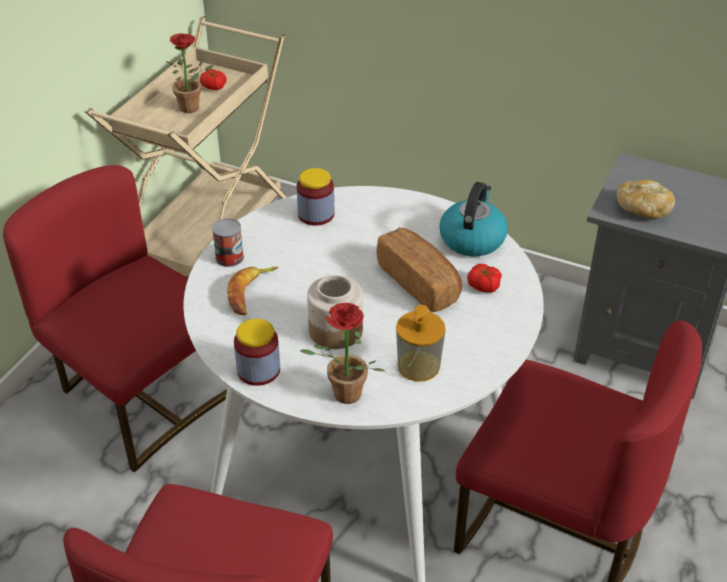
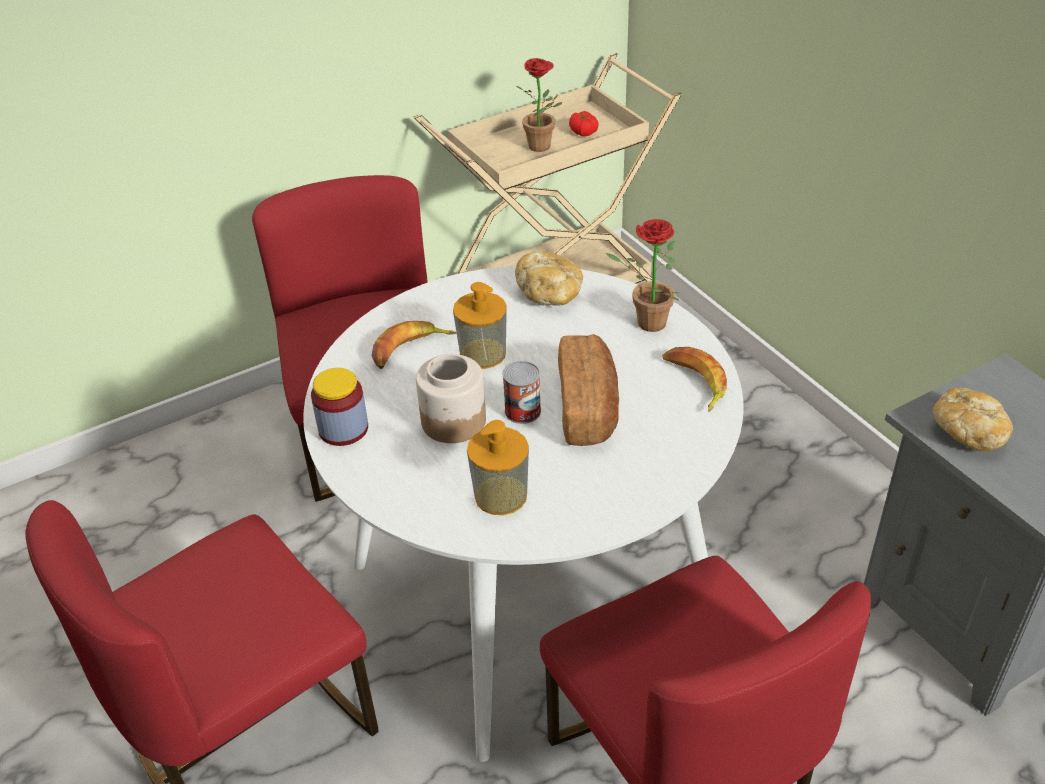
camera: 35 degrees right, 0 degrees up
(229, 258) = (424, 306): can -> can (522, 411)
(309, 275) = (483, 354): none -> soap dispenser
(316, 214) = (550, 294): jar -> bread
(342, 397) = (394, 492): potted plant -> potted plant (645, 324)
(472, 239) = (694, 382): kettle -> banana
(483, 286) = (656, 439): tomato -> none

